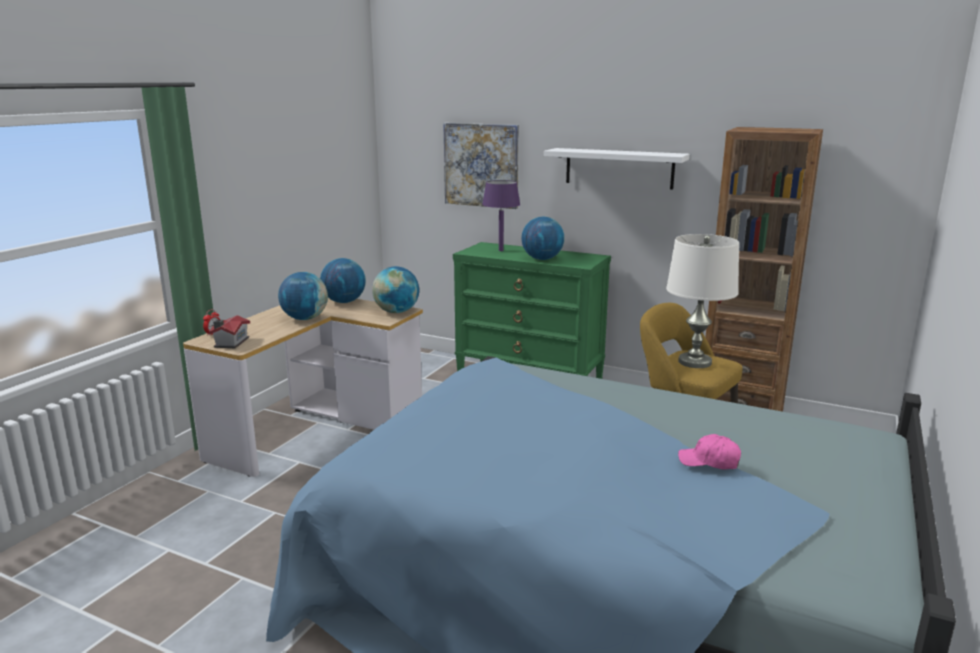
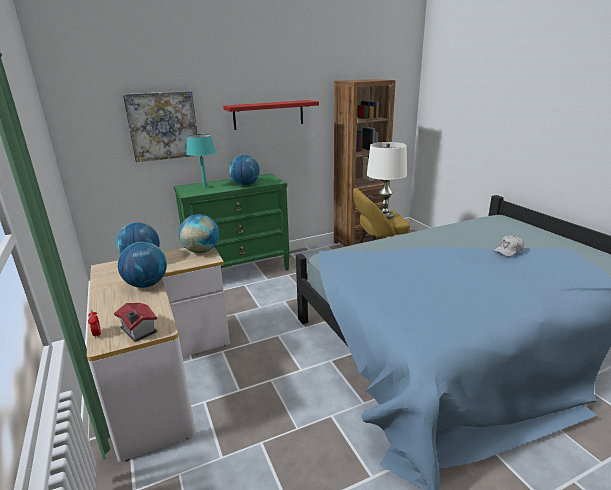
camera: 50 degrees left, 5 degrees up
(501, 250) = (205, 187): purple table lamp -> turquoise table lamp
(619, 168) = (268, 114): white shelf -> red shelf
(709, 461) = (508, 250): pink cap -> white cap

